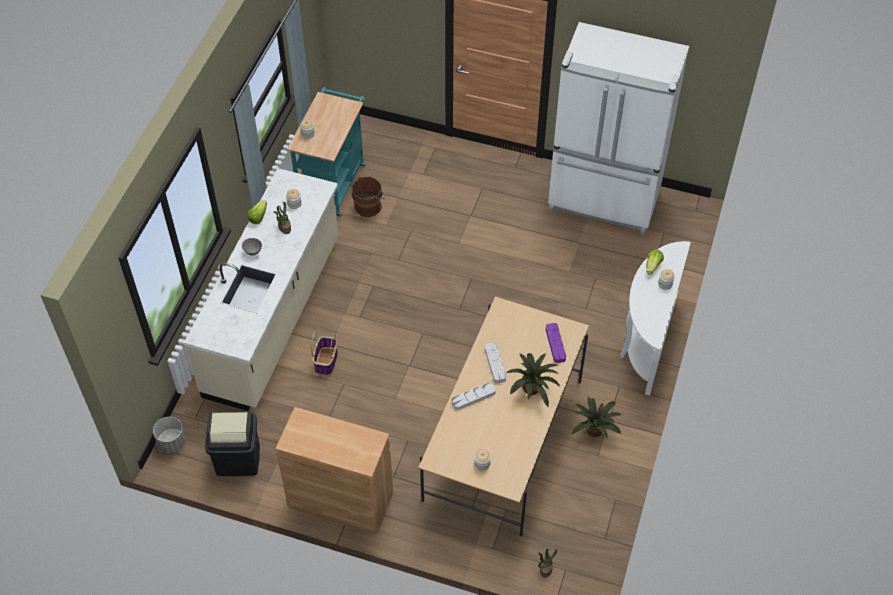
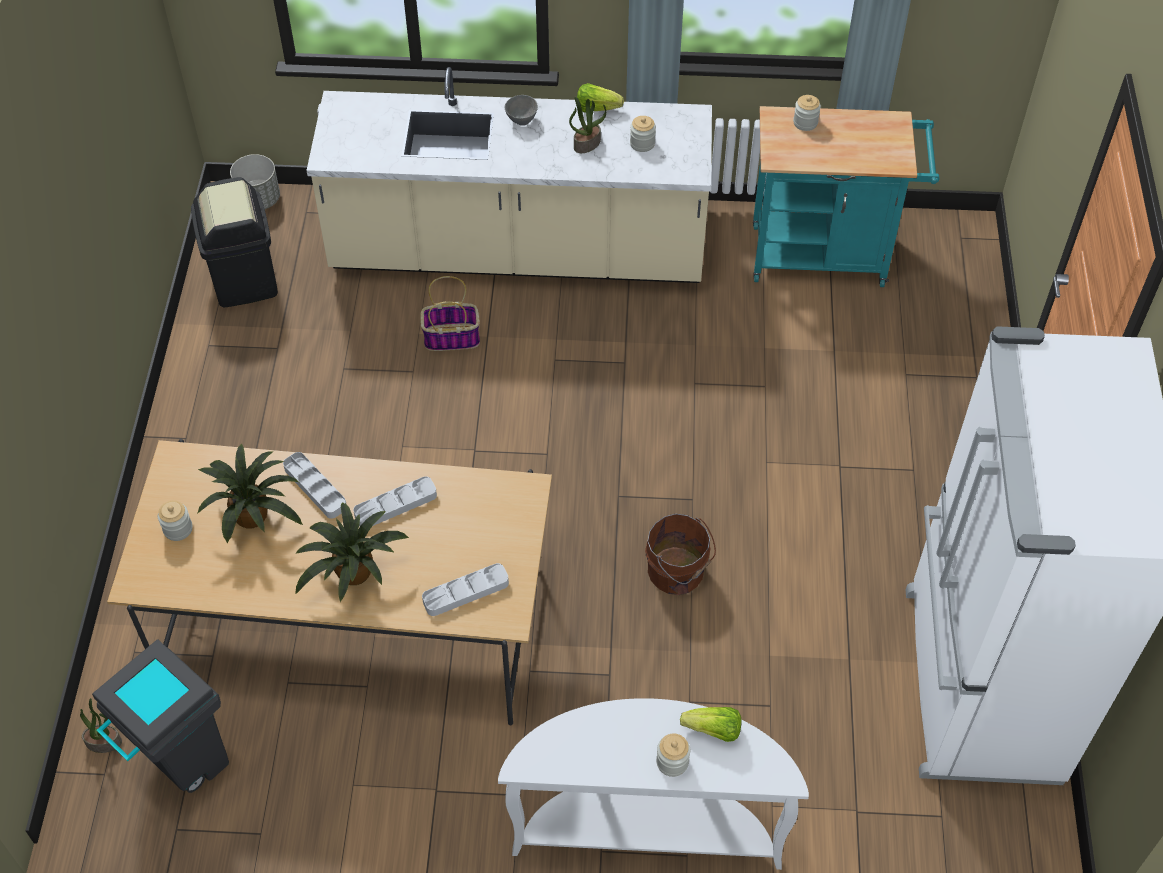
camera: 75 degrees right, 0 degrees up
(340, 500) = (194, 421): brown cabinet -> none
(369, 206) = (796, 315): brown bucket -> brown bucket (677, 573)
(555, 344) = (466, 592): purple tray -> grey tray
(570, 531) = (183, 767): none -> grey trash can
(594, 429) = (410, 769): potted plant -> potted plant (254, 516)

